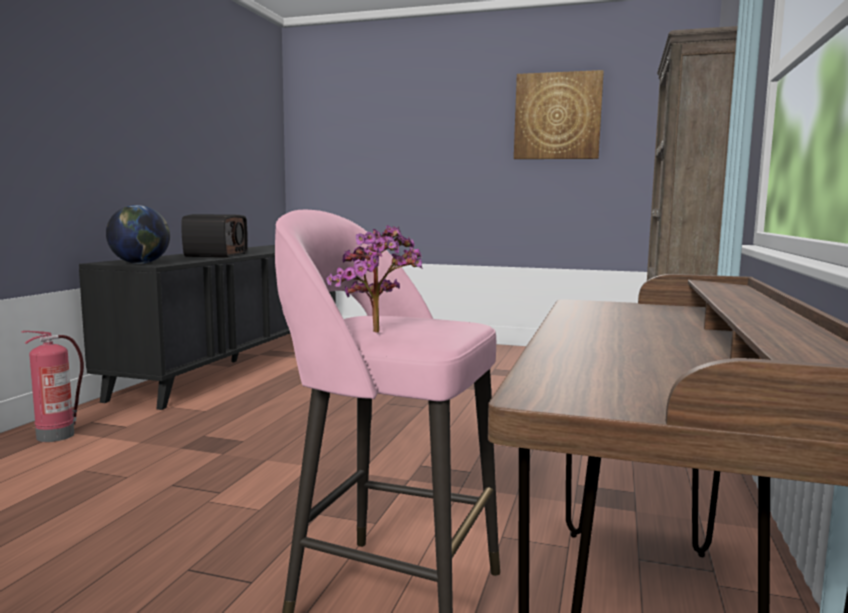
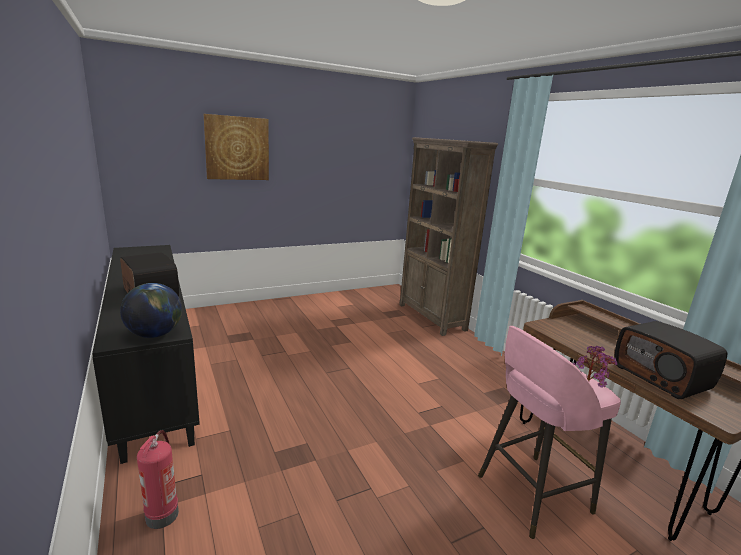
camera: 45 degrees left, 10 degrees up
(557, 116) = (332, 147): picture -> picture (237, 148)
(621, 355) = (662, 377): none -> radio

